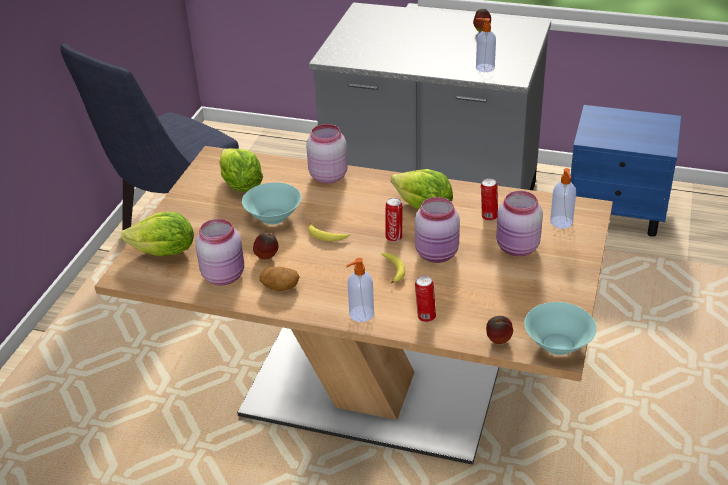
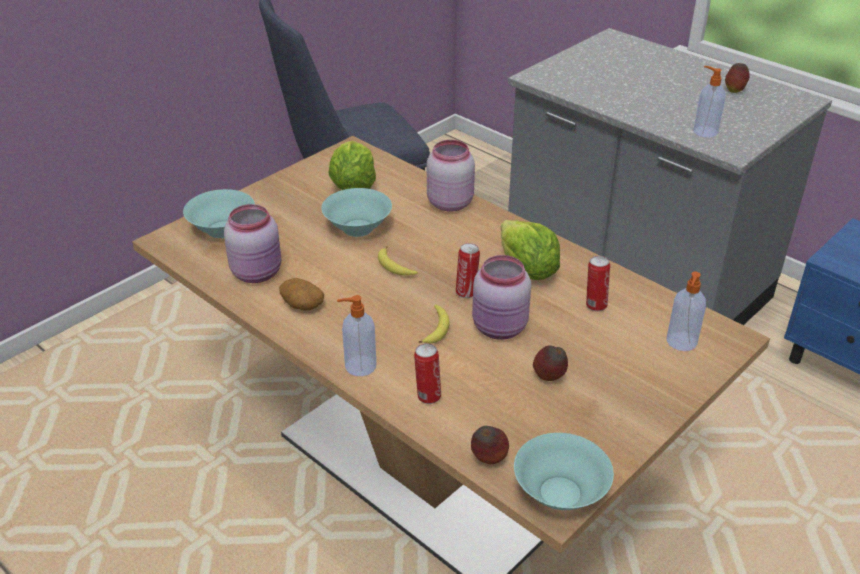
camera: 25 degrees right, 0 degrees up
(164, 253) = (222, 230): lettuce -> turquoise bowl
(267, 257) = (315, 269): apple -> apple (549, 378)
(517, 248) = (601, 354): pink jar -> none

